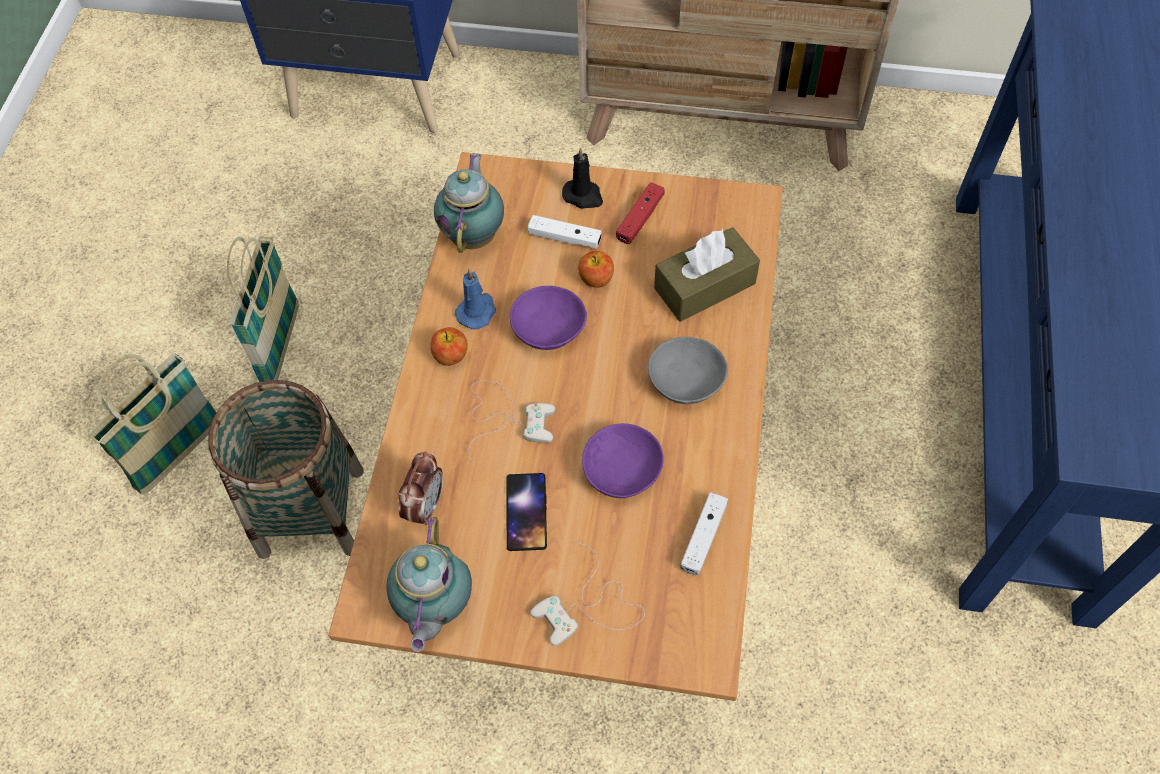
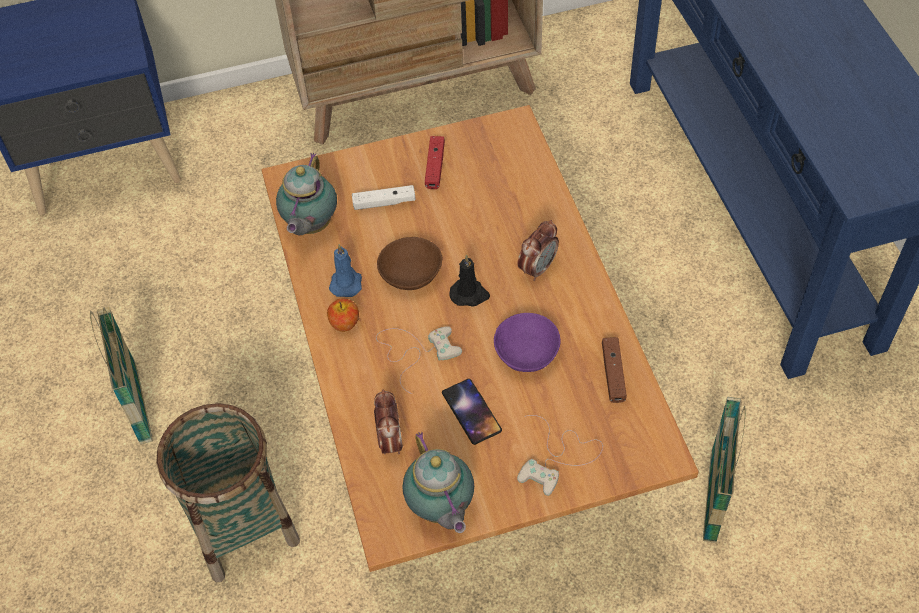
camera: 25 degrees left, 5 degrees down
(179, 455) = (96, 531): basket -> basket (713, 498)
(474, 234) = (310, 226): teapot -> teapot turned 150 degrees counterclockwise
(550, 327) = (411, 272): purple bowl -> brown bowl
(583, 196) = (381, 166): black candle -> black candle (470, 294)
(596, 279) = (426, 223): apple -> none
(687, 379) = (537, 268): grey bowl -> alarm clock
(703, 537) = (613, 374): white game controller -> brown game controller
(704, 286) = (512, 197): brown tissue box -> none

